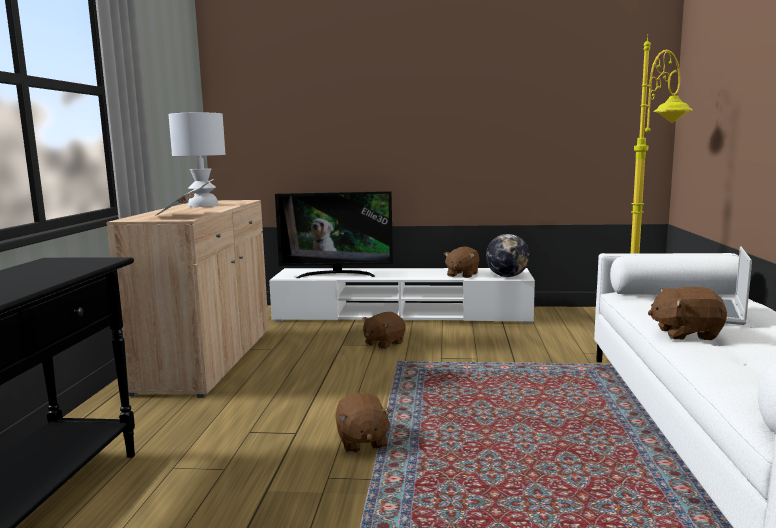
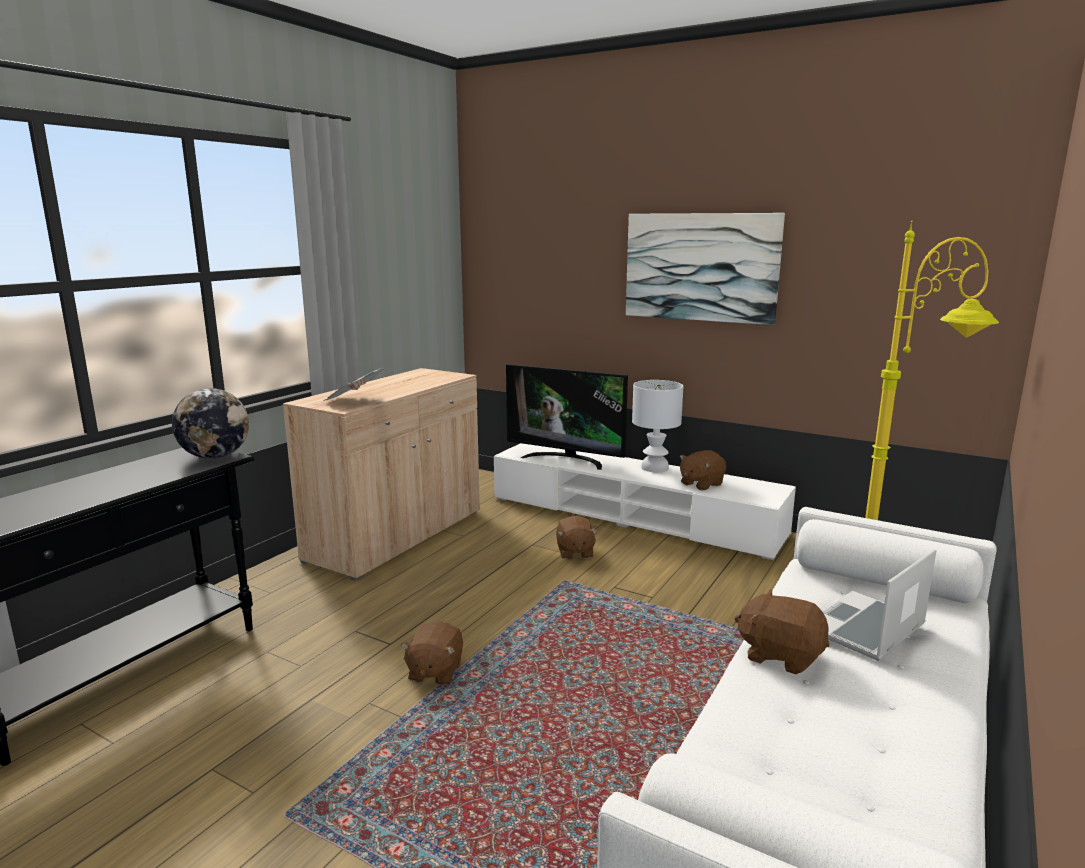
camera: 25 degrees right, 5 degrees up
(203, 205) = (405, 381): white table lamp -> white table lamp (654, 468)
(383, 343) = (574, 552): brown plush toy -> brown plush toy turned 75 degrees counterclockwise
(436, 100) = (700, 267): none -> picture
(507, 276) = (751, 497): globe -> globe (215, 457)

